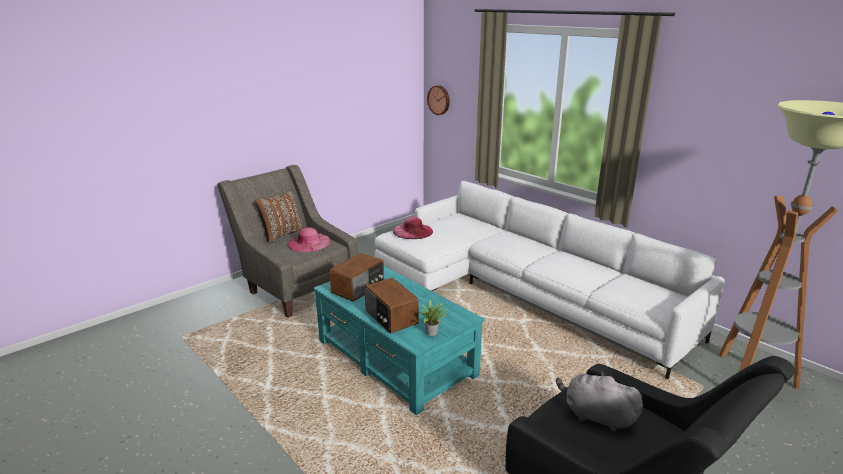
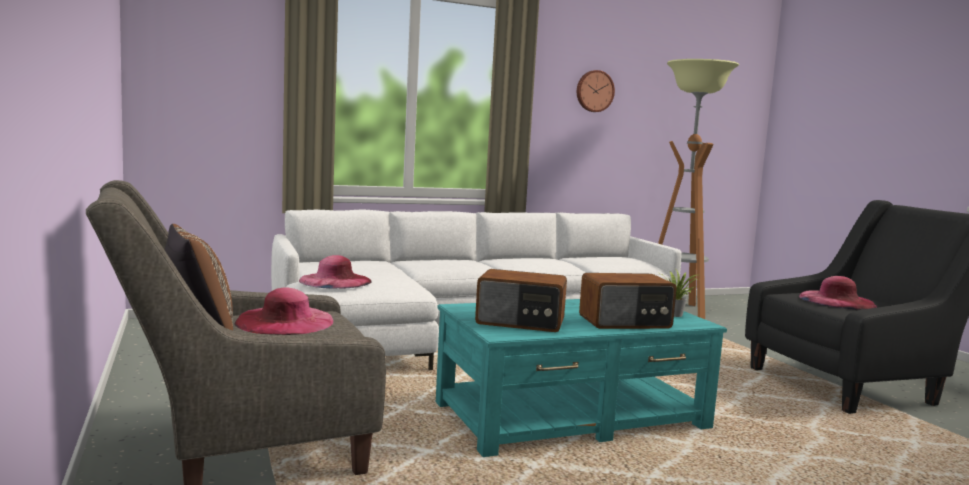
camera: 70 degrees left, 15 degrees down
(359, 288) = (520, 322): radio -> radio turned 135 degrees clockwise
(439, 100) = (171, 89): wall clock -> wall clock (594, 91)
(596, 416) = (836, 301): grey plush toy -> pink hat

